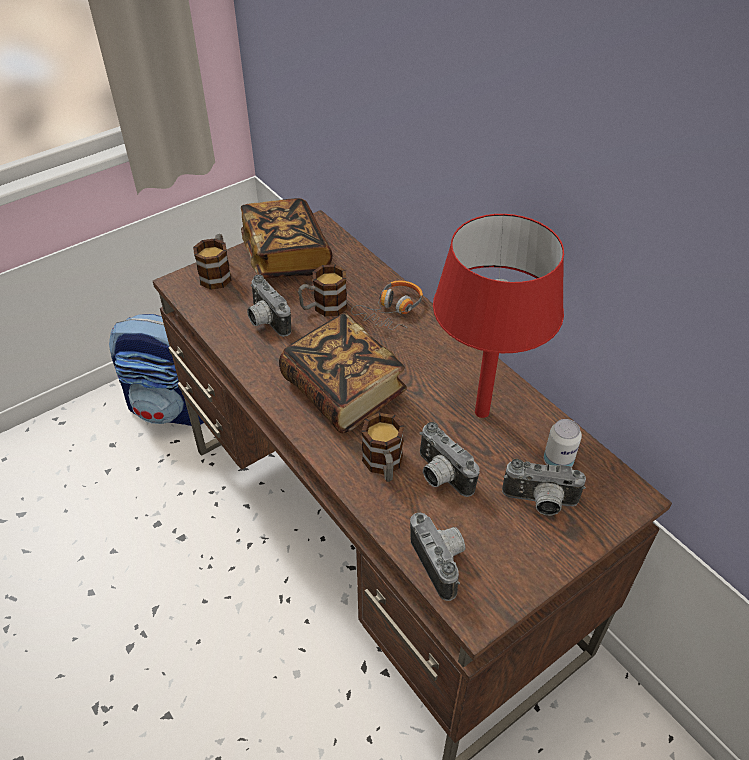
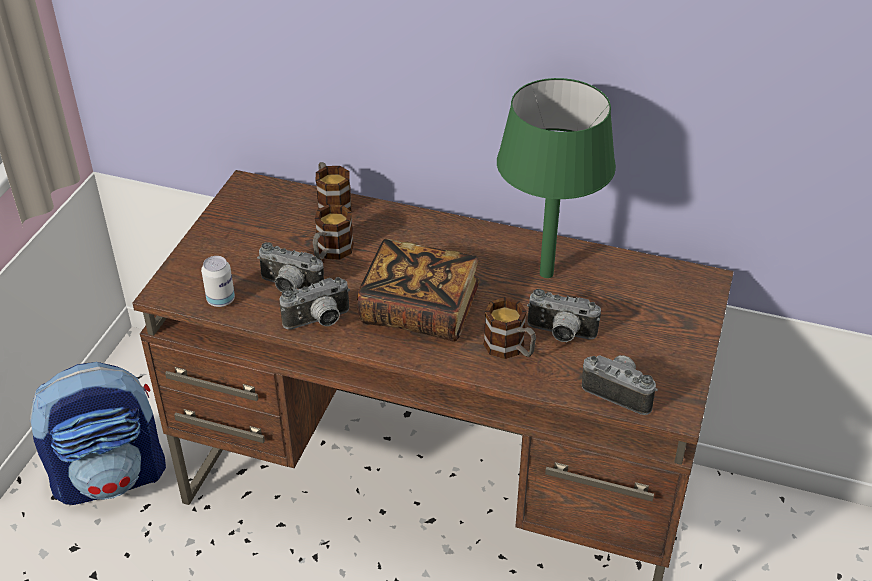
camera: 35 degrees left, 5 degrees down
(217, 274) = (195, 268): mug -> mug (331, 203)
(286, 256) = (247, 224): book -> none
(392, 311) = (395, 229): headphones -> none
(481, 412) = (546, 273): red table lamp -> green table lamp
(540, 503) = (648, 316): camera -> camera (319, 322)
(558, 461) = (634, 281): can -> can (221, 300)

